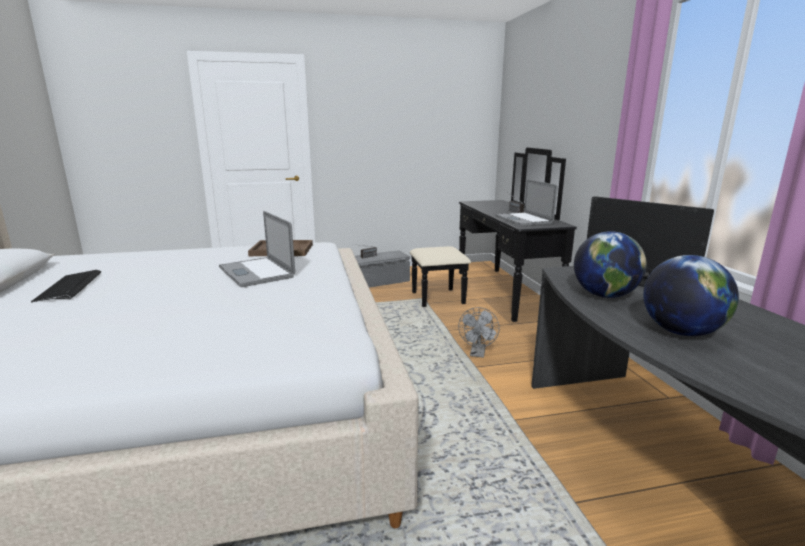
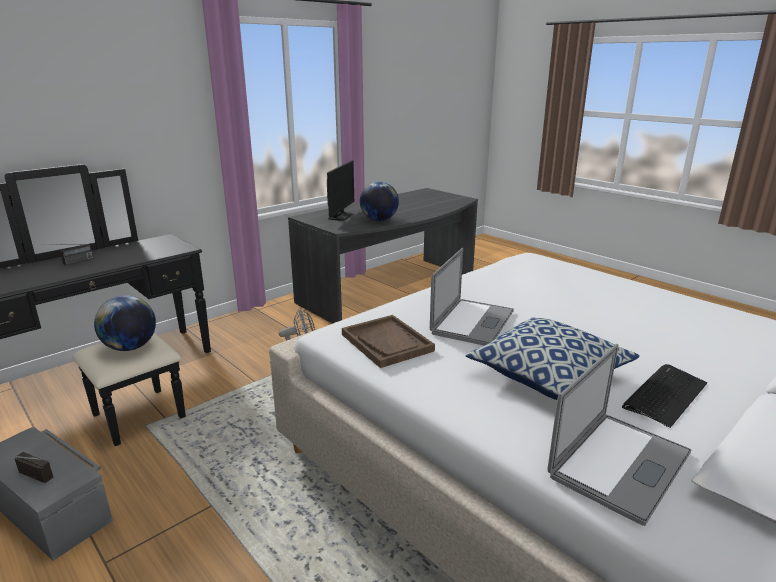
camera: 120 degrees left, 5 degrees up
(161, 270) = (549, 376): none -> pillow
(523, 219) = (139, 252): laptop -> laptop (619, 464)
(681, 332) = (413, 210): globe -> globe (130, 347)

